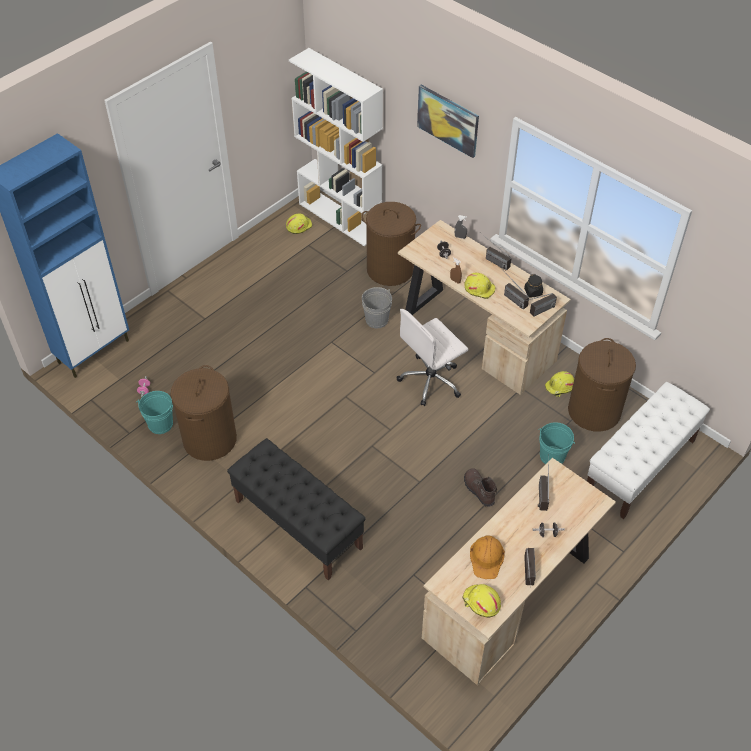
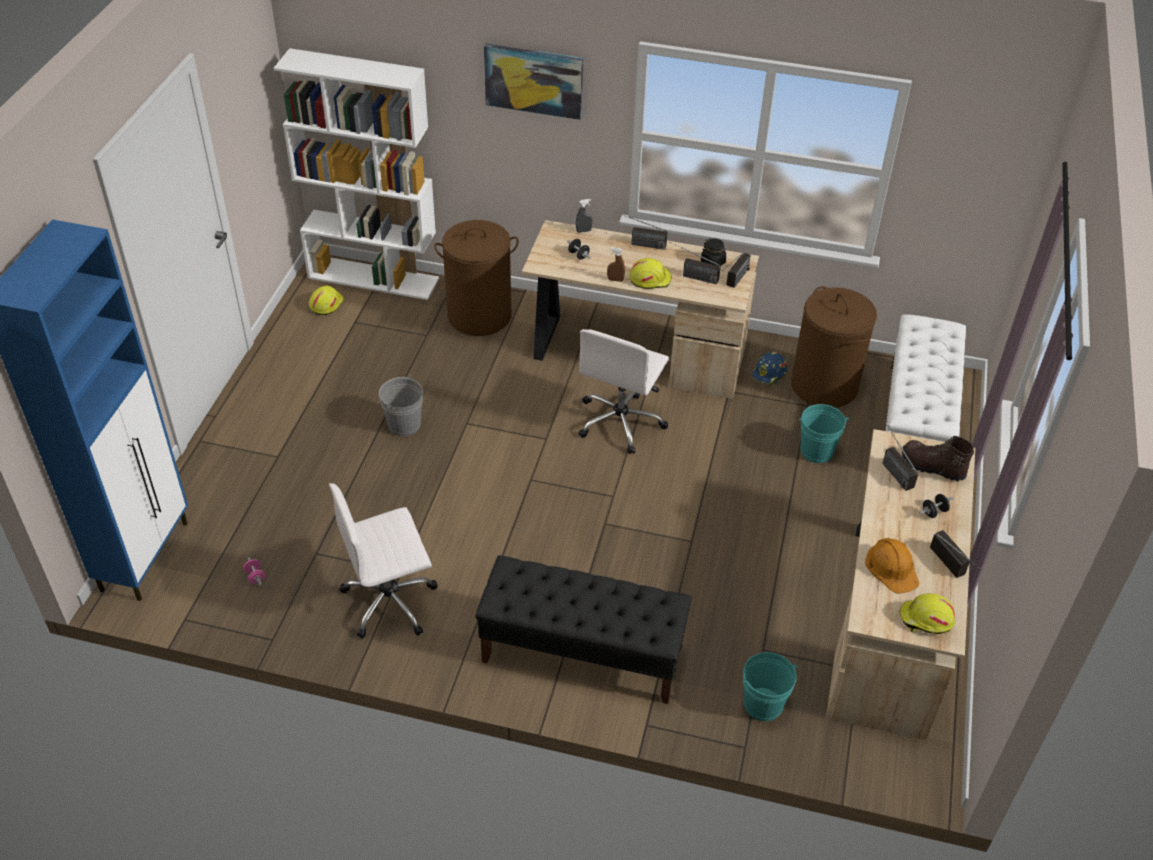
camera: 30 degrees left, 5 degrees down
(160, 424) = (309, 610): turquoise bucket -> turquoise bucket (763, 704)
(209, 439) = (391, 601): brown laundry basket -> white office chair
(377, 320) = (505, 378): grey bucket -> grey bucket (404, 424)
(478, 490) = (765, 522): brown boot -> brown boot (932, 467)
(560, 387) = (769, 374): yellow hard hat -> blue hard hat

